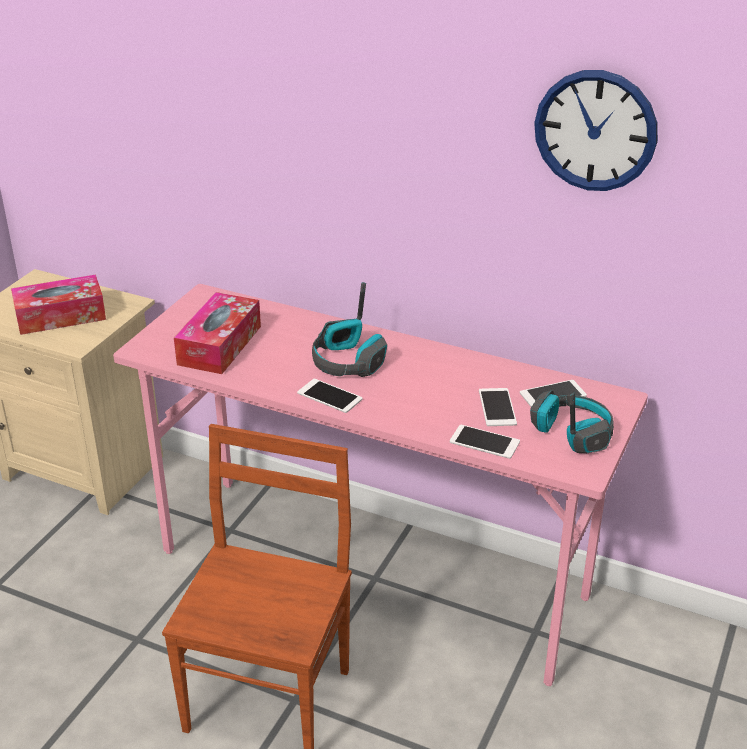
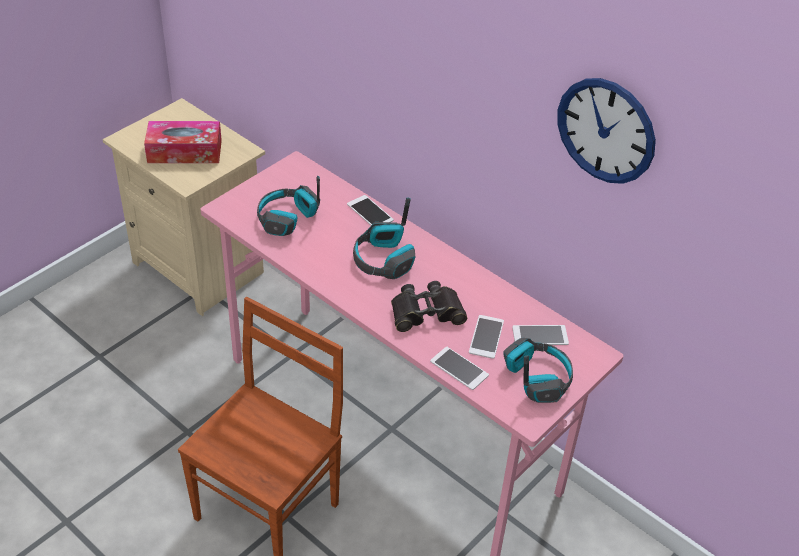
camera: 15 degrees right, 10 degrees up
(220, 345) = (287, 219): tissue box -> headphones
(329, 396) = (353, 291): phone -> phone (370, 212)
(420, 399) = (426, 312): none -> black binoculars

